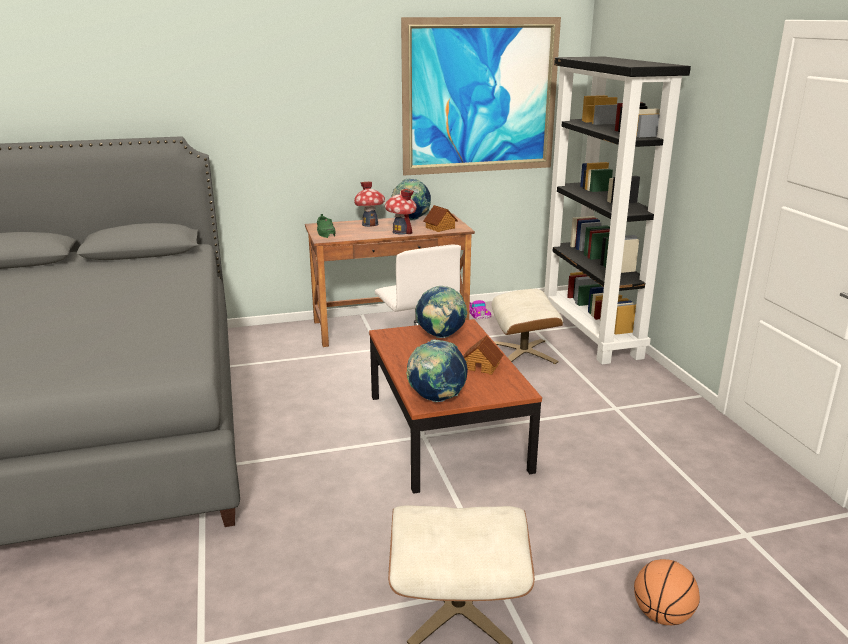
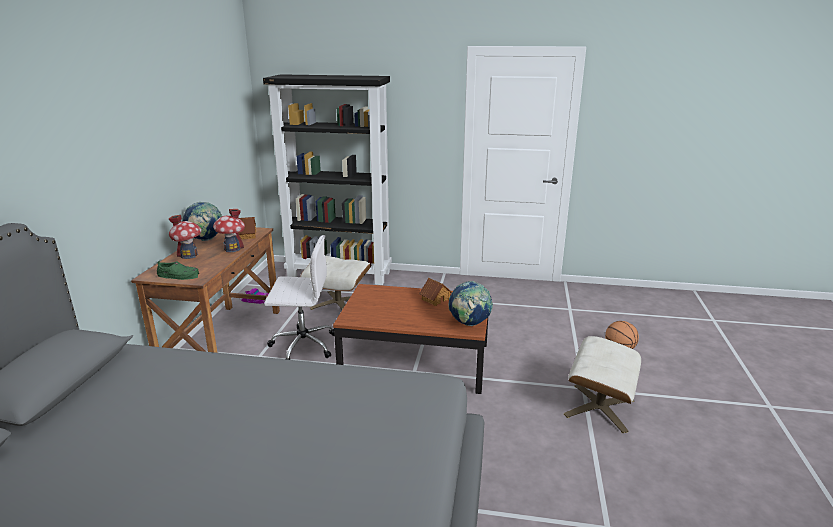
camera: 65 degrees left, 0 degrees up
(440, 336) = (375, 301): globe -> none
(480, 97) = (210, 118): picture -> none

